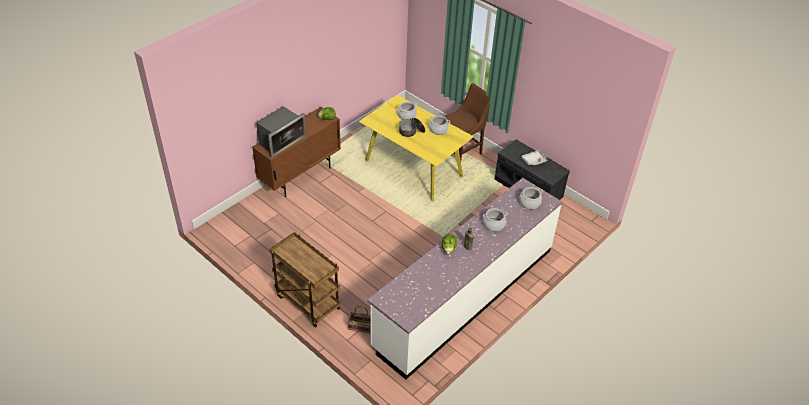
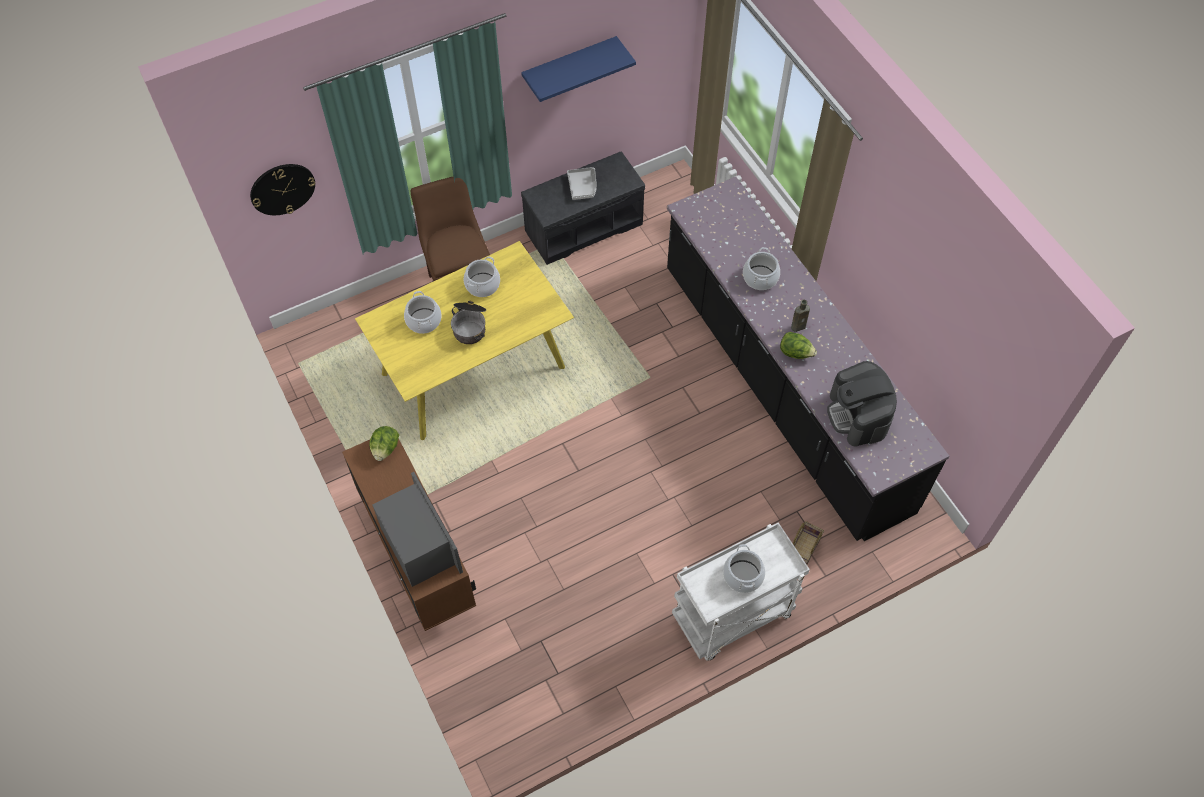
camera: 70 degrees left, 15 degrees up
(307, 302) = (732, 617): brown cart -> white cart
(418, 284) = (858, 415): none -> coffee machine
(428, 28) = (282, 189): none -> wall clock
(464, 297) = (783, 388): white counter -> black counter
(529, 203) = (727, 217): cooking pot -> cooking pot (742, 576)
(560, 89) = (569, 66): none -> blue shelf

